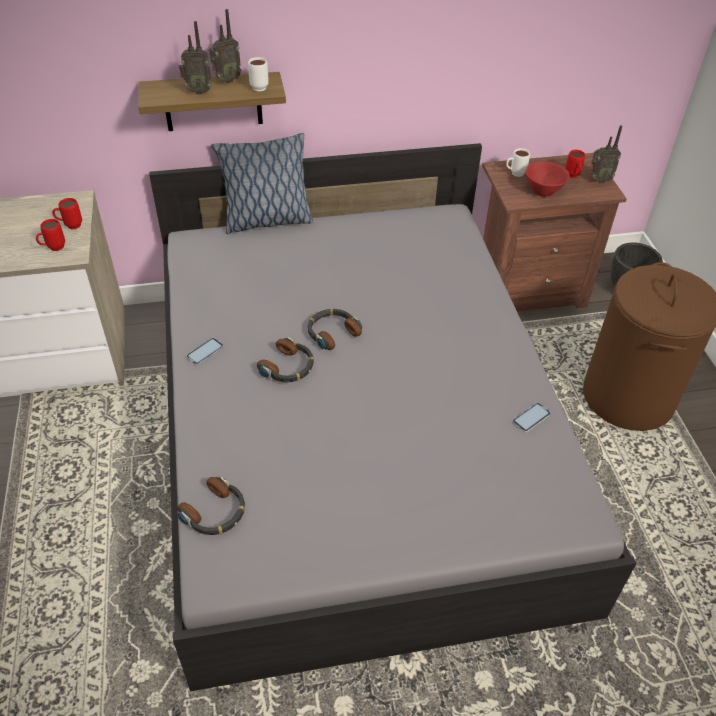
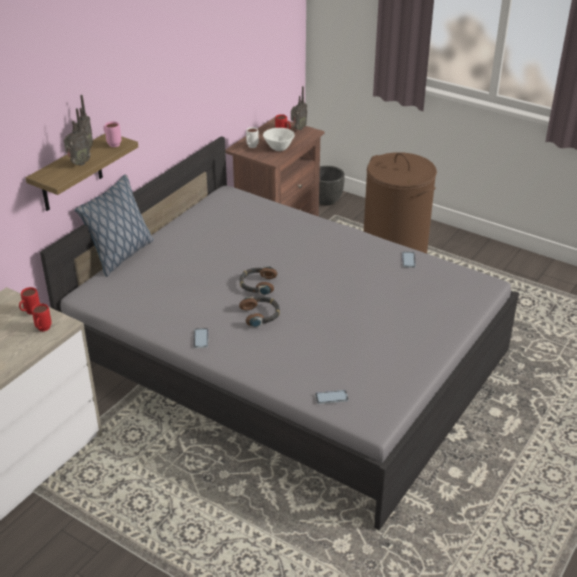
camera: 45 degrees left, 10 degrees down
(215, 513) = (331, 398): headphones -> phone
(259, 86) = (112, 144): white mug -> pink mug
(545, 190) = (279, 147): red bowl -> white bowl

